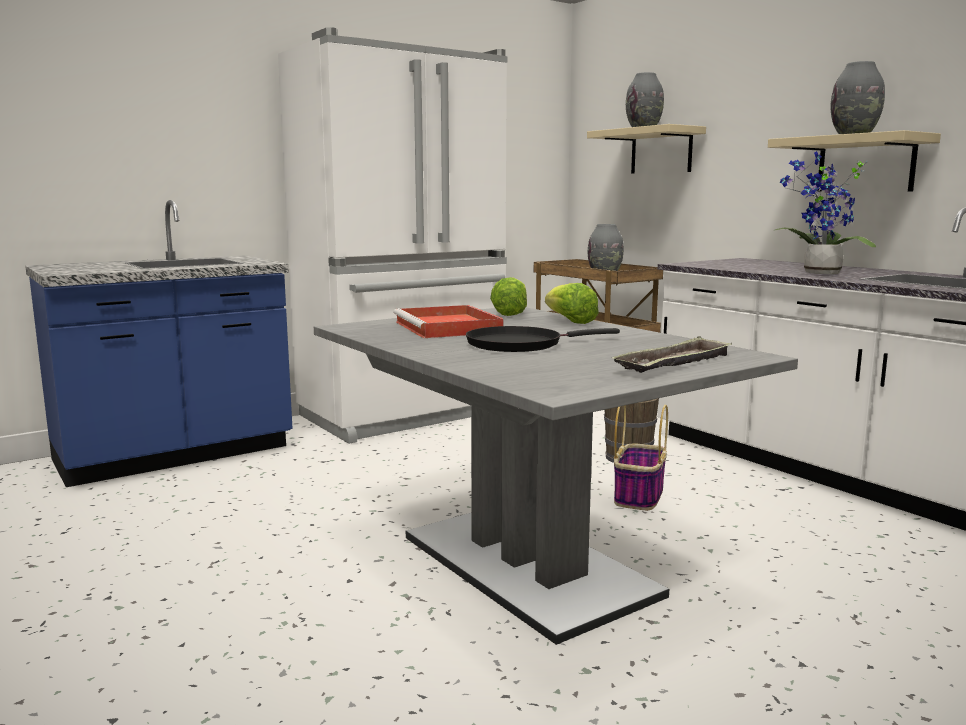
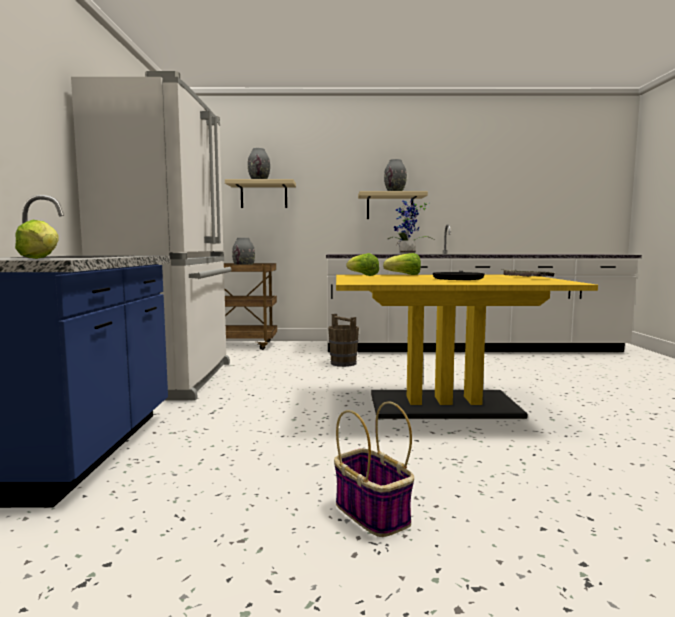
camera: 55 degrees left, 5 degrees down
(68, 271) = (41, 259): none -> lettuce
(449, 327) = (390, 279): red tray -> none
(526, 565) = (443, 405): grey dining table -> yellow dining table
(638, 495) = (392, 373): basket -> basket (370, 513)

